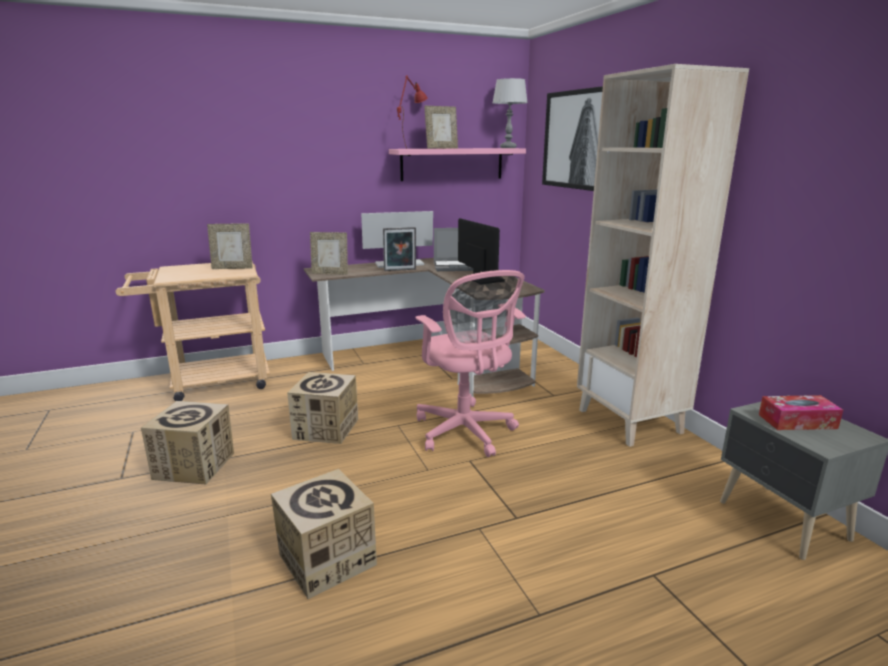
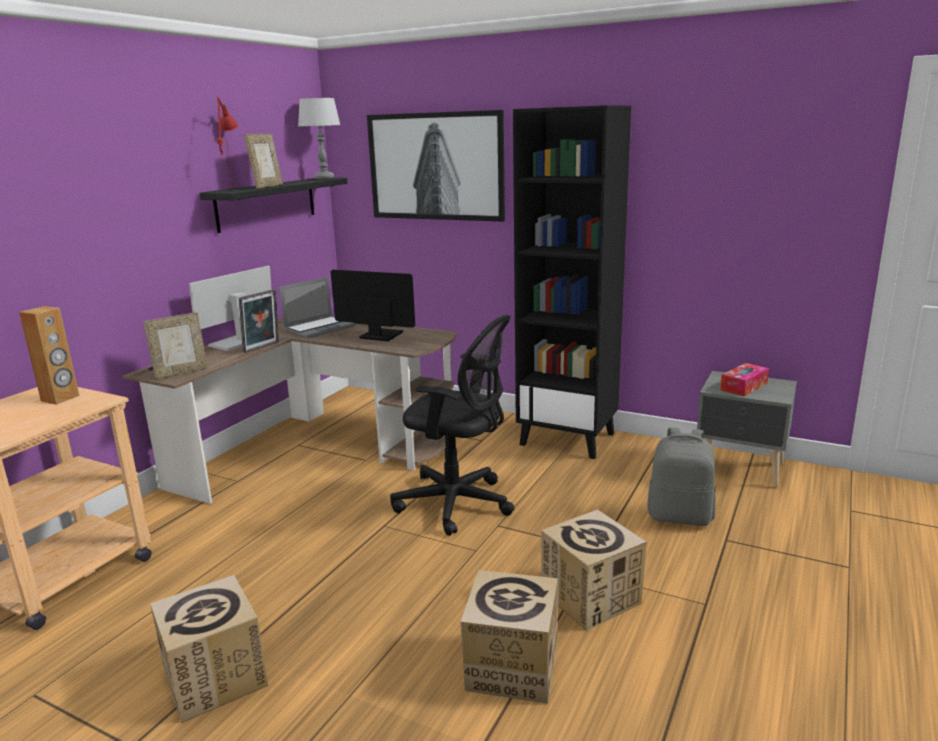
camera: 40 degrees left, 0 degrees up
(233, 268) = (60, 398): picture frame -> brown speaker
(326, 429) = (313, 564): cardboard box -> cardboard box (591, 597)
(452, 164) = (266, 203): pink shelf -> black shelf
(466, 433) = (458, 504): pink office chair -> black office chair
(630, 421) = (568, 439): beige bookcase -> black bookcase
(637, 530) = (680, 516): none -> grey backpack

